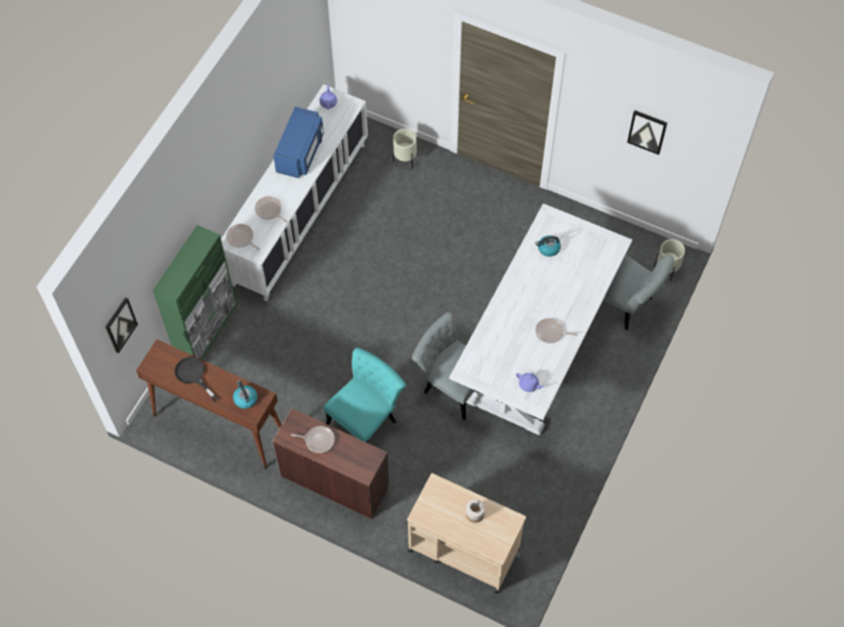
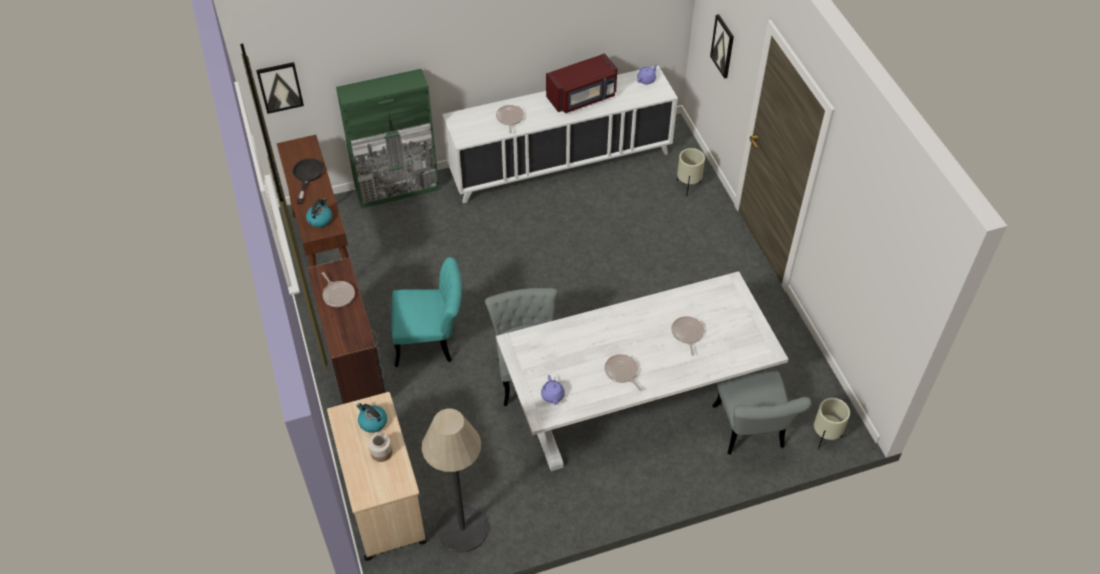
camera: 45 degrees right, 10 degrees down
(241, 238) = (466, 122): frying pan -> frying pan (687, 334)
(301, 152) = (582, 97): blue microwave -> red microwave
(529, 519) = (462, 529): none -> floor lamp
(548, 249) = (700, 308): kettle -> kettle (372, 422)
(647, 131) = (871, 251): picture -> picture (723, 46)

